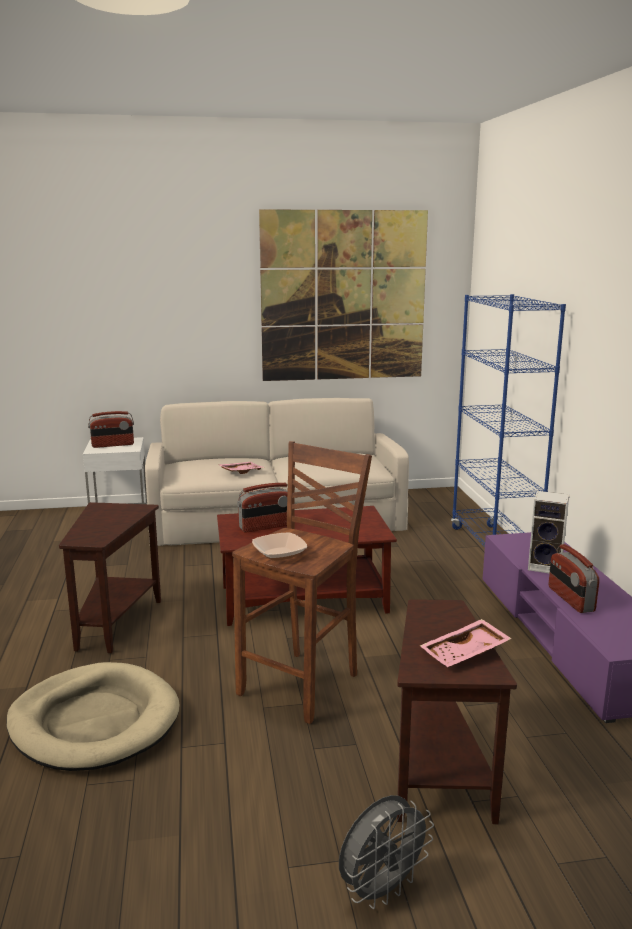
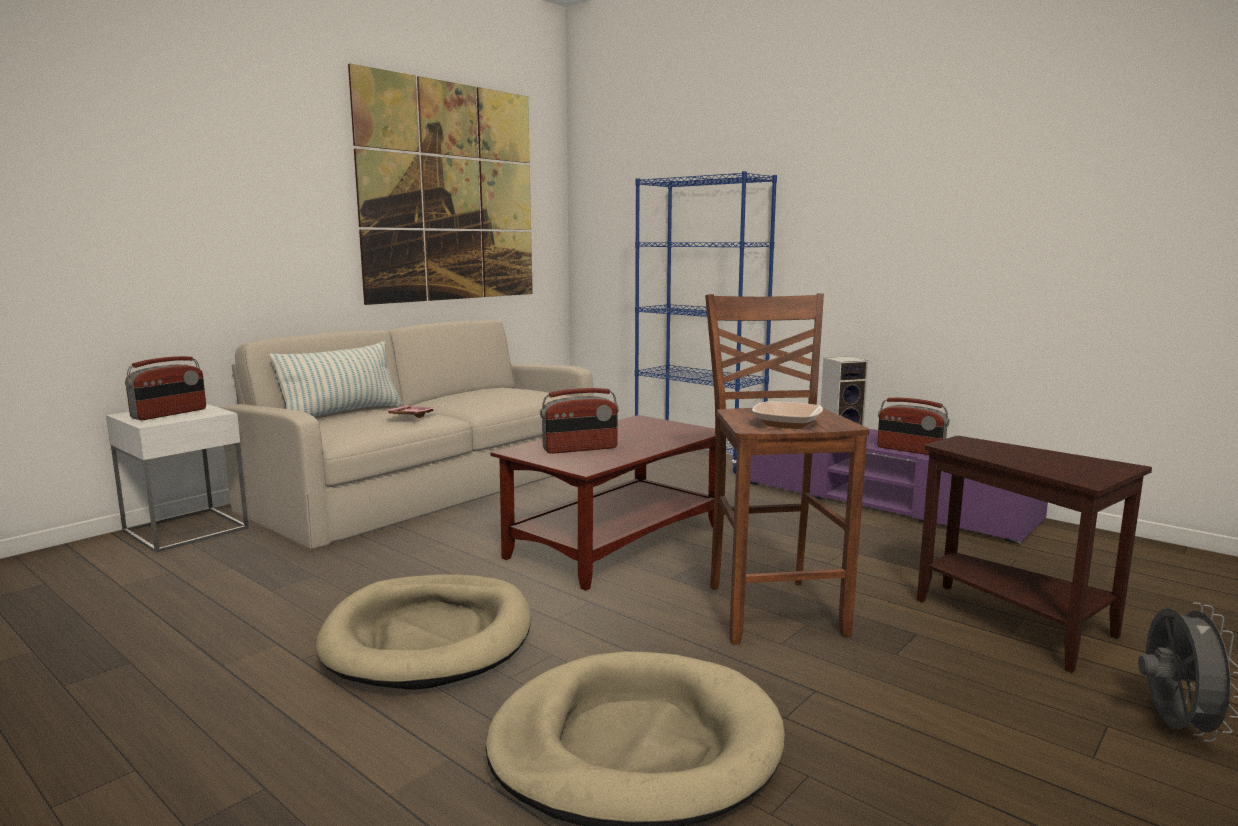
camera: 40 degrees left, 5 degrees down
(115, 621) = (429, 637): brown side table -> beige dog bed
(217, 459) = (342, 414): none -> pillow
(266, 527) = (580, 449): radio -> radio turned 45 degrees clockwise
(465, 653) = (1070, 461): pink tray -> none

